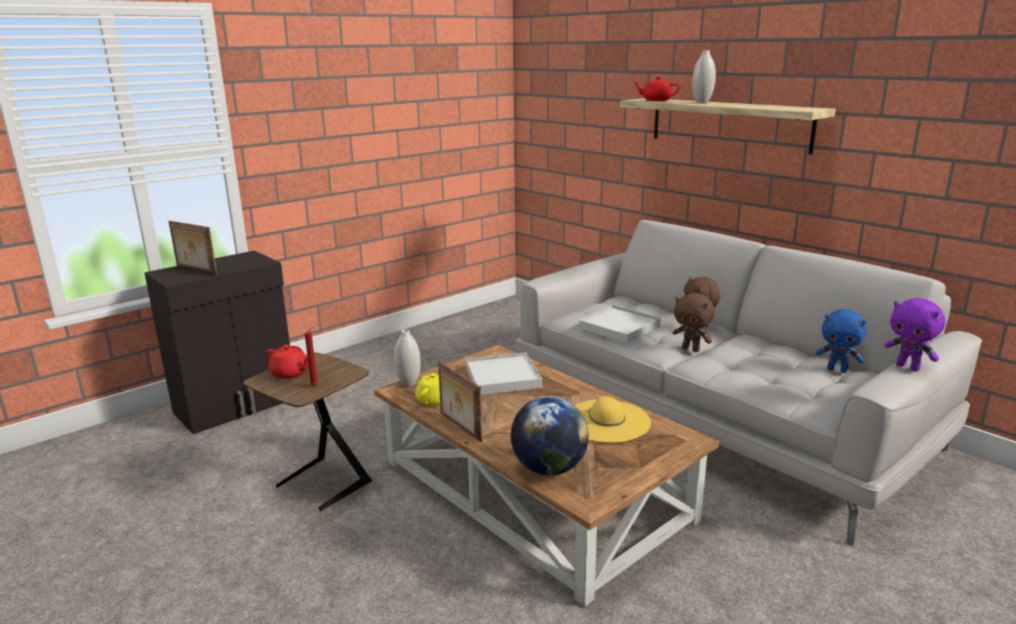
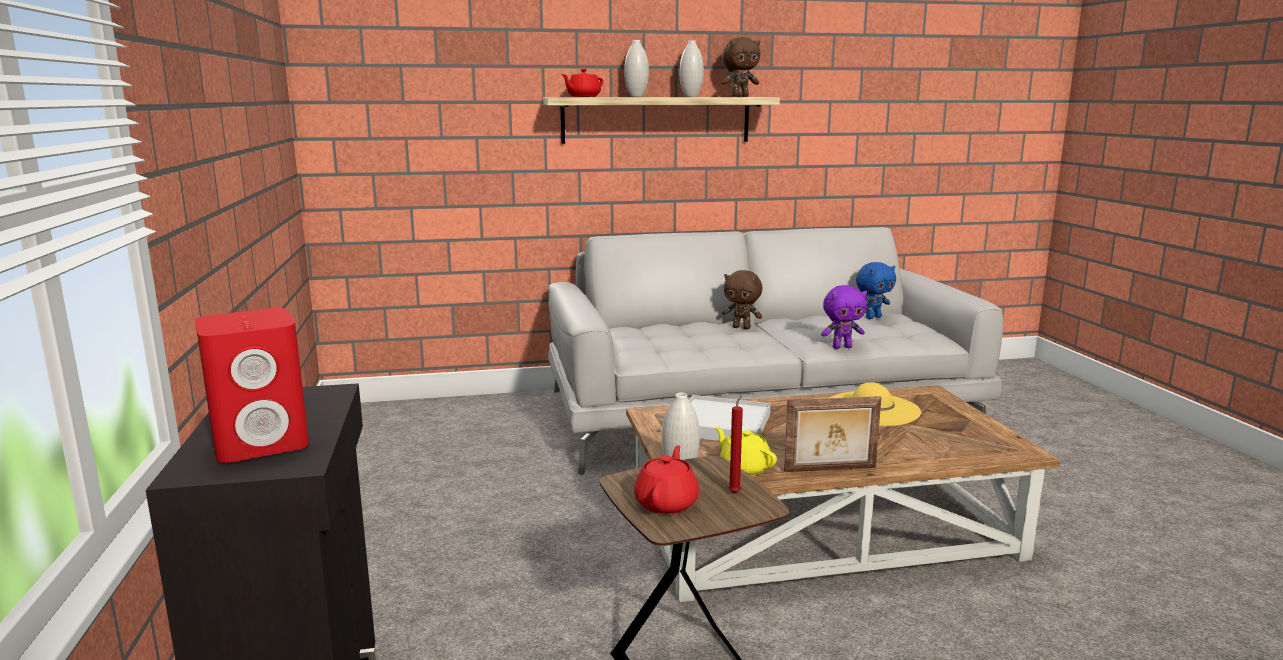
camera: 60 degrees left, 5 degrees down
(195, 271) = (262, 443): picture frame -> red speaker
(290, 373) = (667, 503): red teapot -> red teapot turned 45 degrees counterclockwise
(549, 469) = (953, 451): globe -> none
(619, 327) = (698, 345): white tray -> none
(691, 349) = (779, 340): brown plush toy -> brown plush toy (740, 96)
(745, 105) = (691, 96): none -> white vase
(908, 367) = (948, 288): purple plush toy -> purple plush toy (842, 347)

